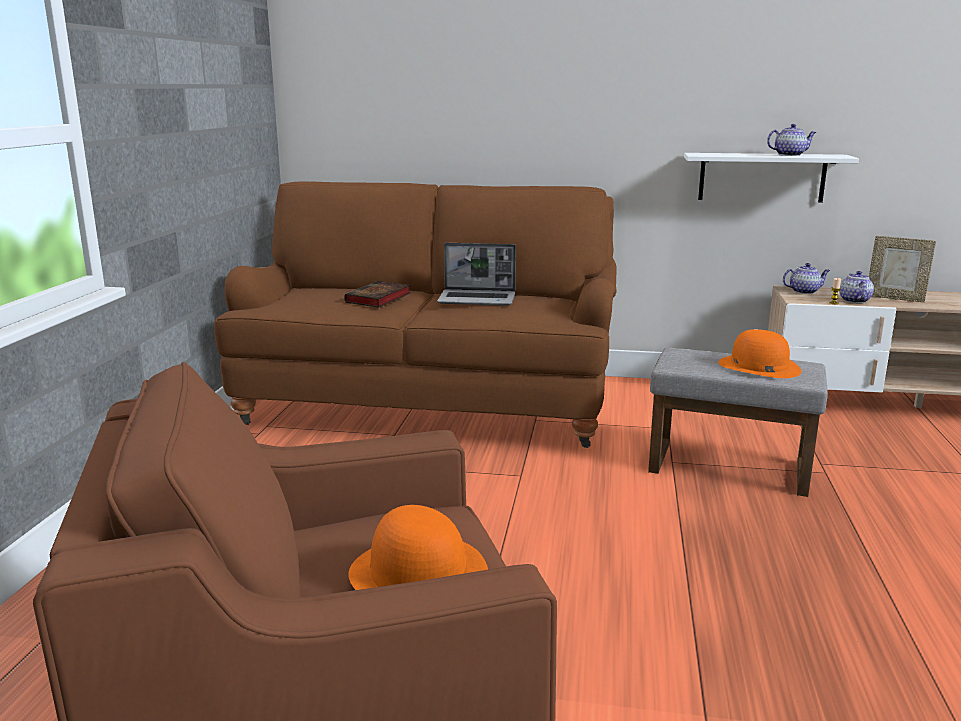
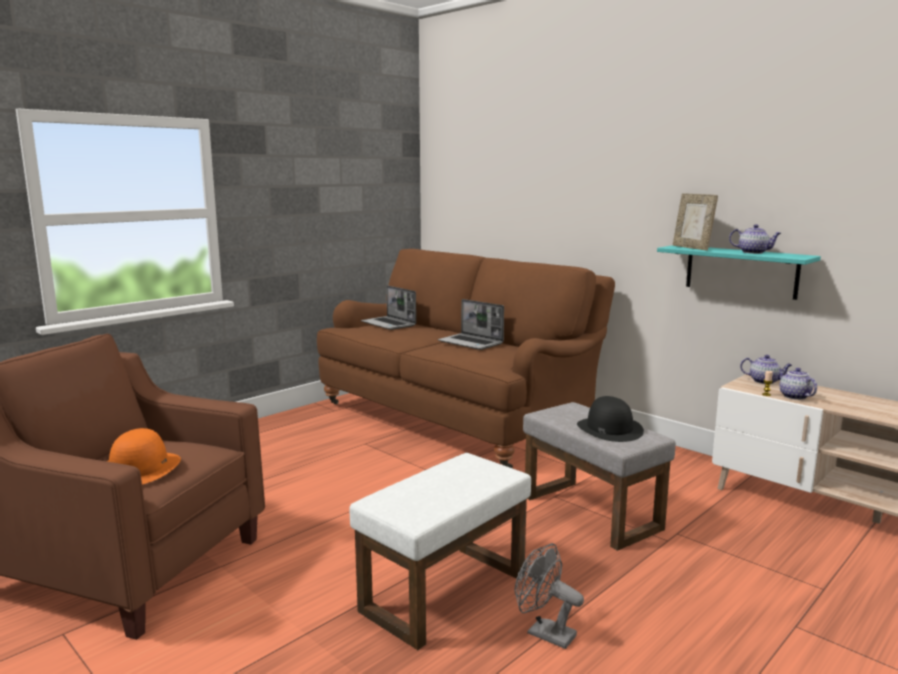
camera: 35 degrees right, 5 degrees down
(317, 293) = (389, 324): none -> laptop
(378, 299) = (414, 333): book -> none
(747, 599) = (444, 591): none -> white ottoman
(758, 366) = (609, 429): orange hat -> black hat
(761, 177) = (741, 271): white shelf -> turquoise shelf
(853, 300) = (794, 396): teapot -> teapot turned 60 degrees counterclockwise
(888, 600) = (544, 633): none -> grey fan
(895, 298) = (845, 402): picture frame -> picture frame (692, 248)

